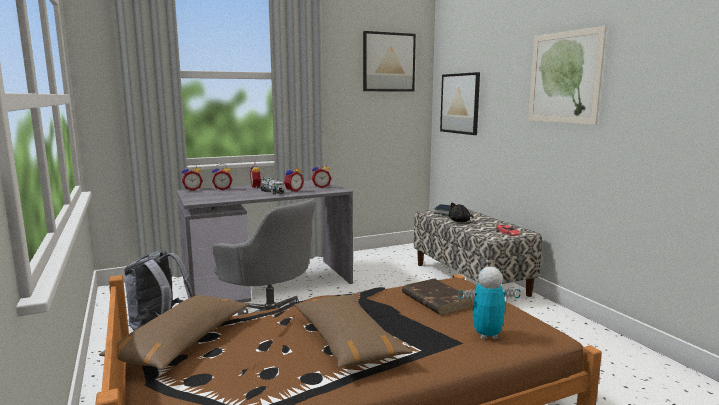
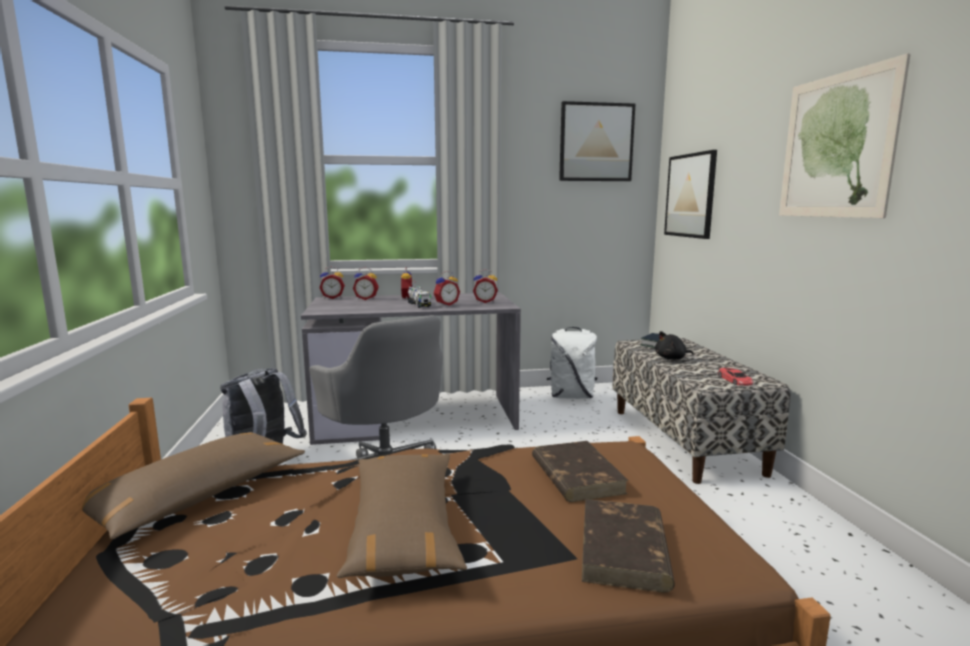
camera: 15 degrees right, 0 degrees up
(380, 256) = (571, 396): none -> white backpack
(486, 335) = (624, 550): toy robot -> brown book

